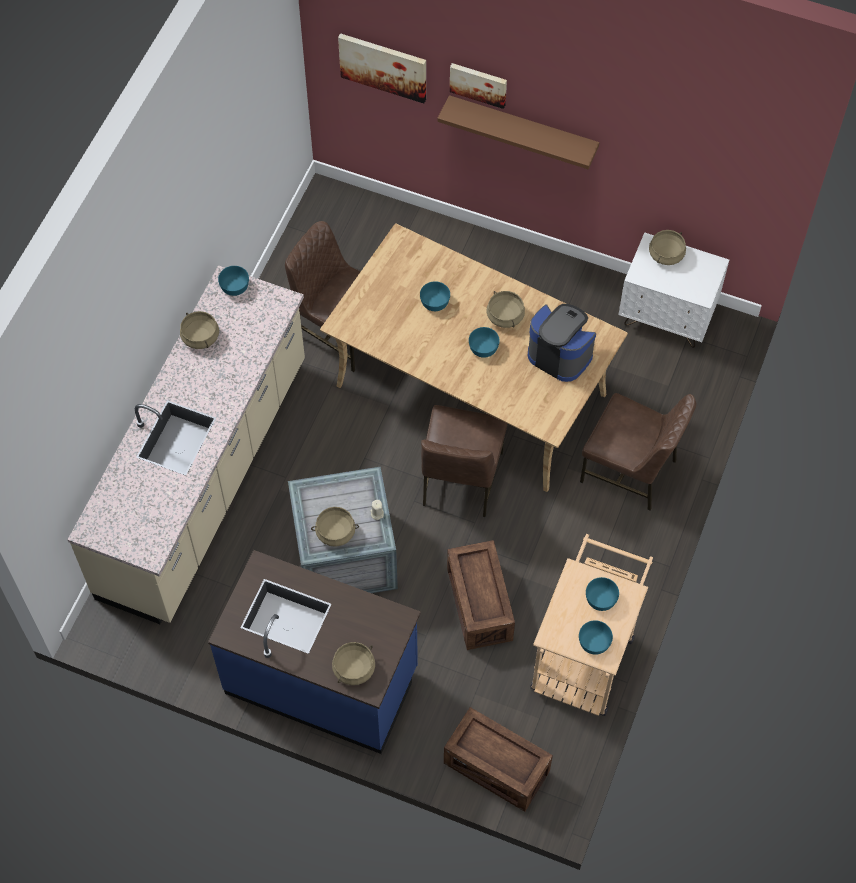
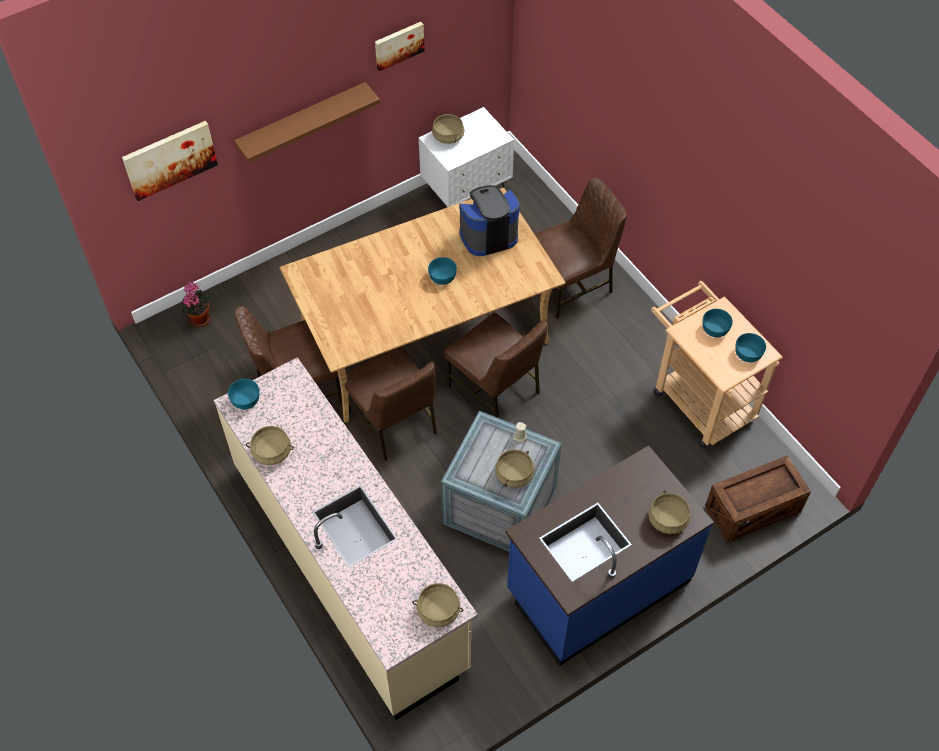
camera: 55 degrees left, 5 degrees down
(355, 212) = (199, 318): none -> potted plant
(364, 422) = (393, 423): none -> brown chair
(435, 301) = (374, 283): turquoise bowl -> none
(478, 84) = (256, 107): picture -> picture (398, 44)
(479, 604) = (610, 440): crate -> none
(504, 316) = (426, 248): beige cooking pot -> beige cooking pot (438, 611)

